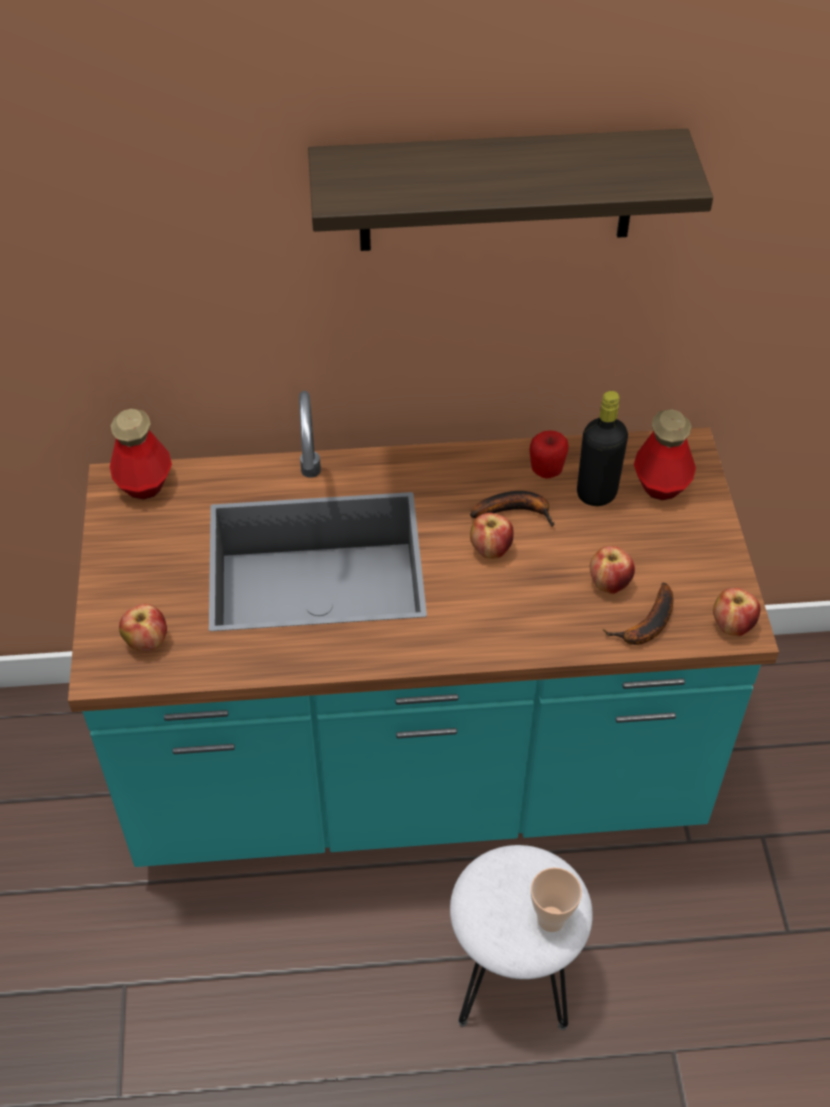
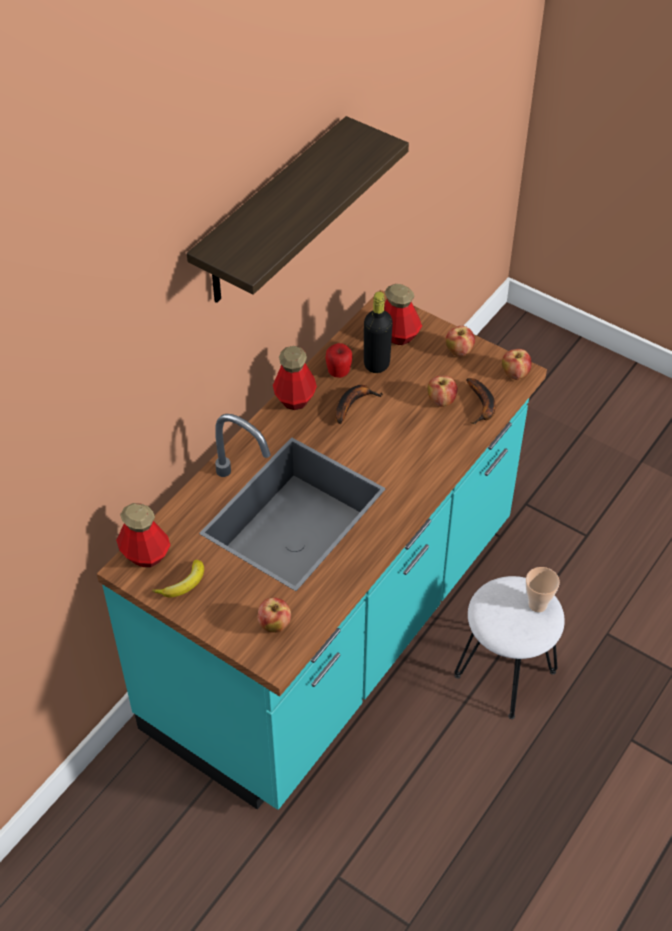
camera: 50 degrees left, 0 degrees up
(134, 536) = (184, 584): none -> banana
(469, 460) = (295, 398): none -> bottle
(491, 550) = (368, 432): apple -> apple (459, 351)

